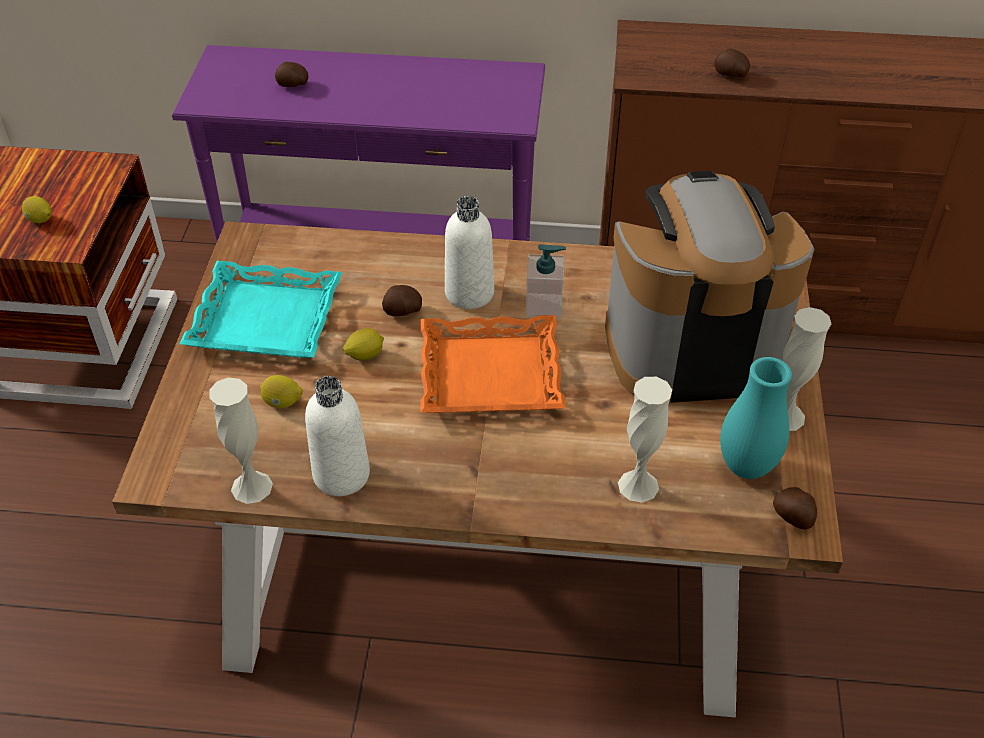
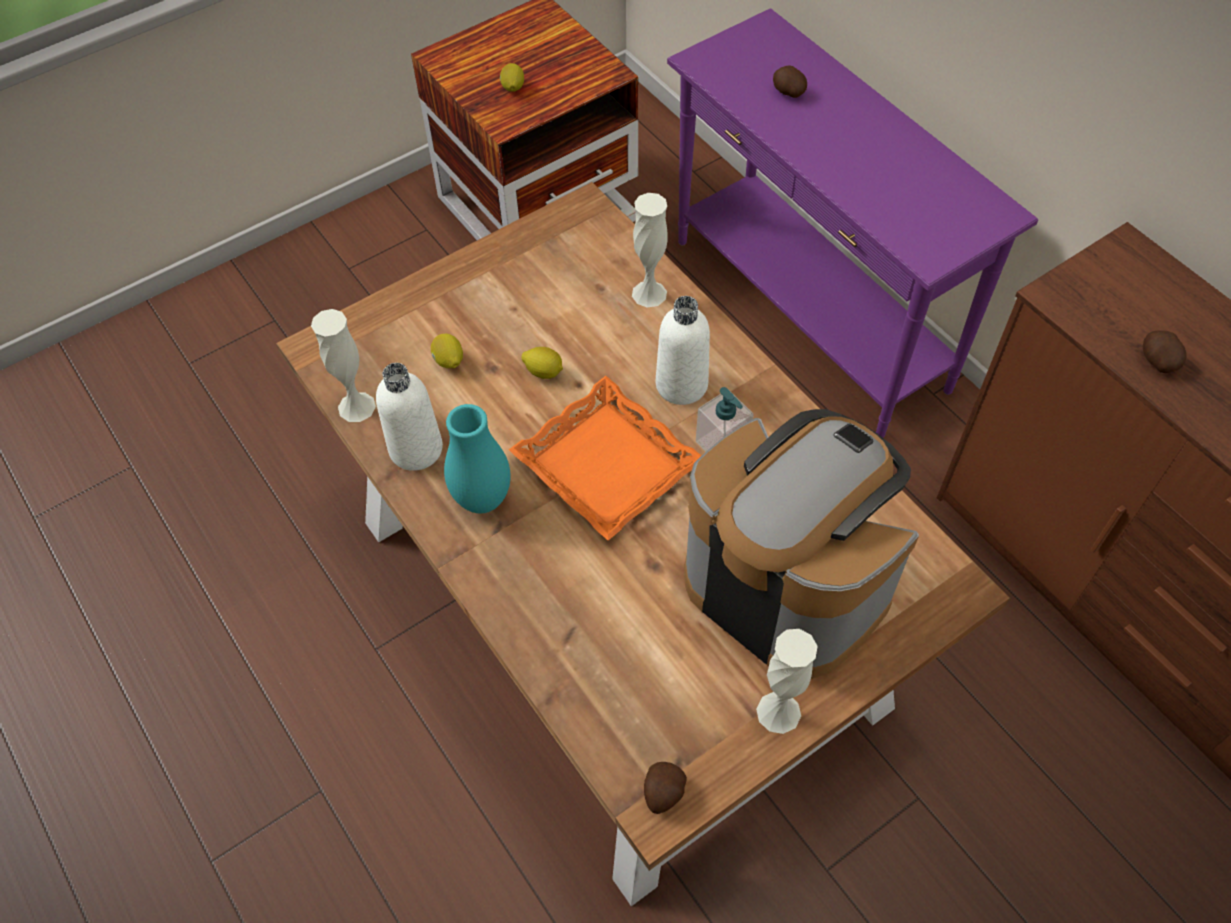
camera: 50 degrees right, 10 degrees up
(265, 320) = (516, 286): turquoise tray -> none
(402, 312) = (614, 359): potato -> none
(638, 485) = (588, 651): white vase -> white vase (649, 293)
(746, 466) = (687, 718): turquoise vase -> turquoise vase (482, 499)

